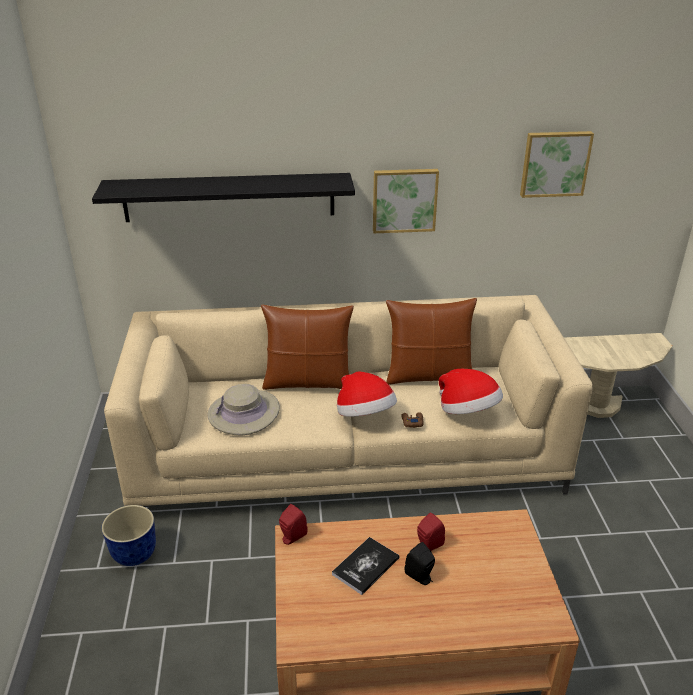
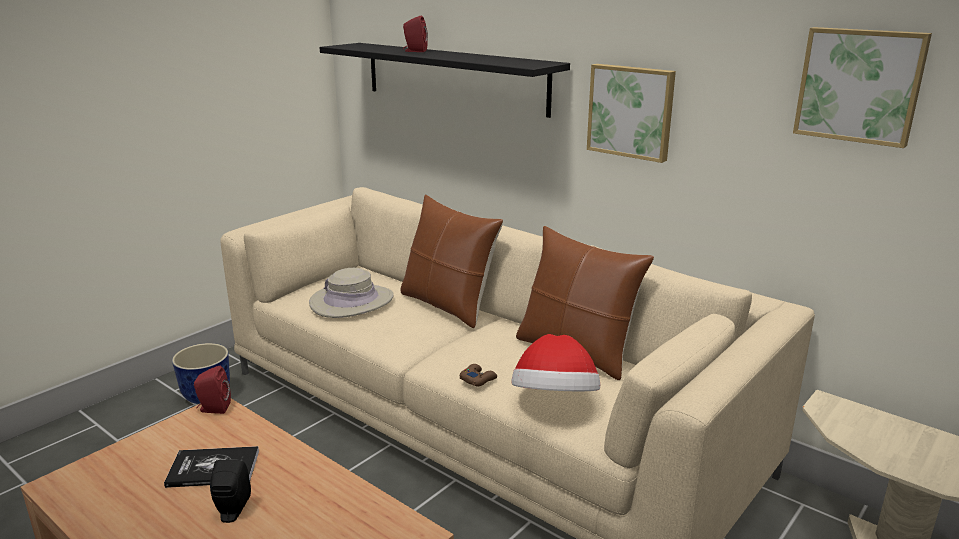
camera: 45 degrees right, 10 degrees down
(365, 415) = (444, 352): hat -> none
(428, 546) = (290, 492): red speaker -> red speaker (414, 51)

